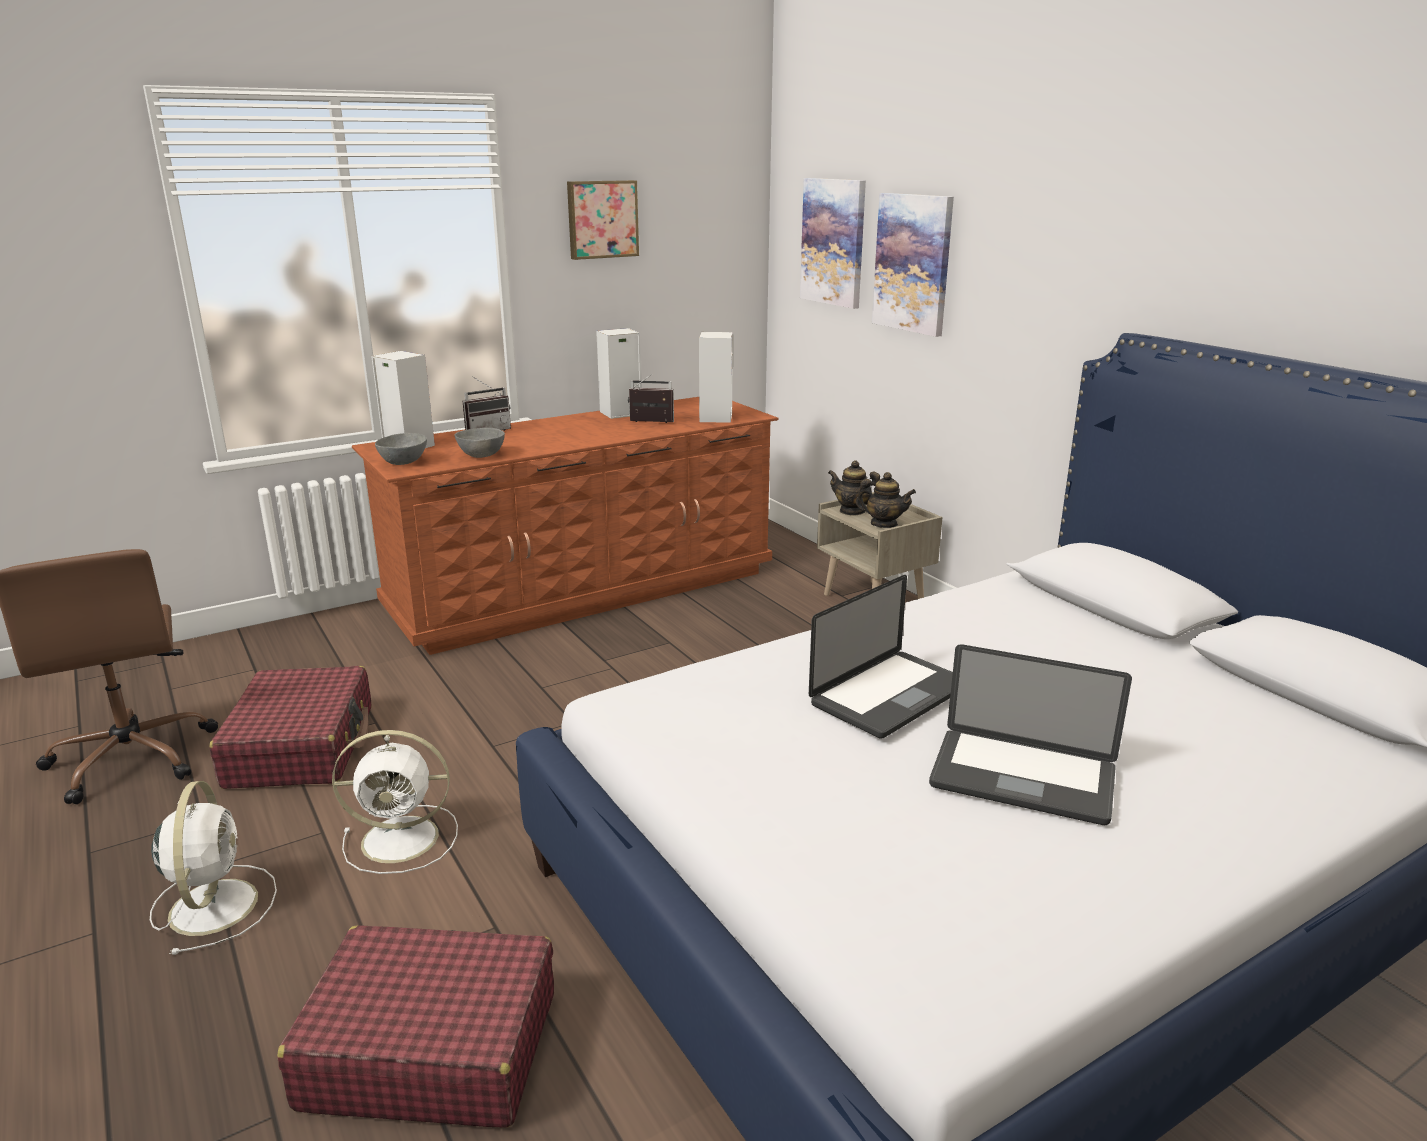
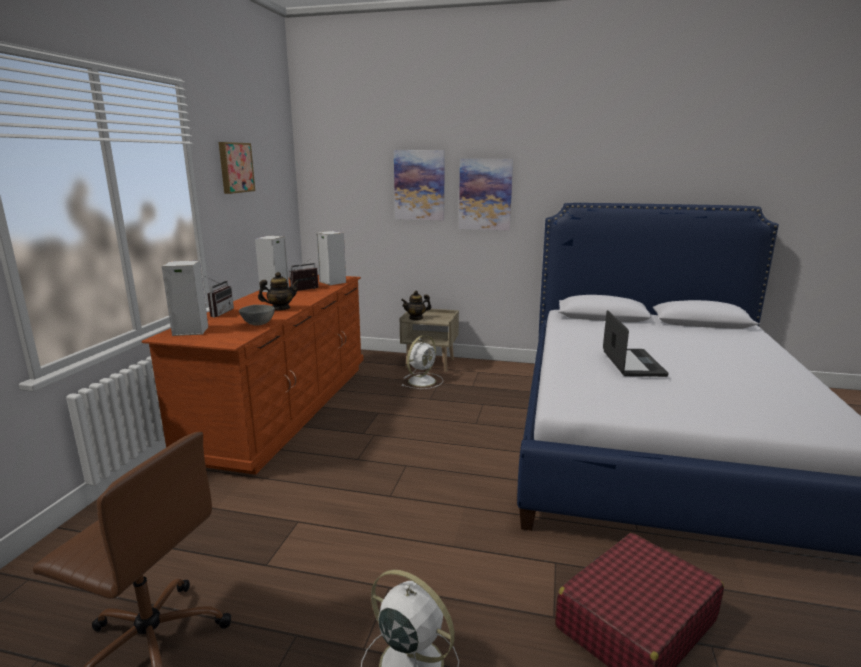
camera: 45 degrees left, 5 degrees down
(302, 746) = (276, 559): red suitcase -> none
(404, 462) = (217, 338): grey bowl -> none
(404, 839) = (438, 560): white fan -> white fan (422, 380)
(833, 242) = (356, 179): picture -> picture (485, 194)
(883, 524) = (440, 319): teapot -> teapot (280, 308)
(1022, 778) = (717, 371): laptop -> none

